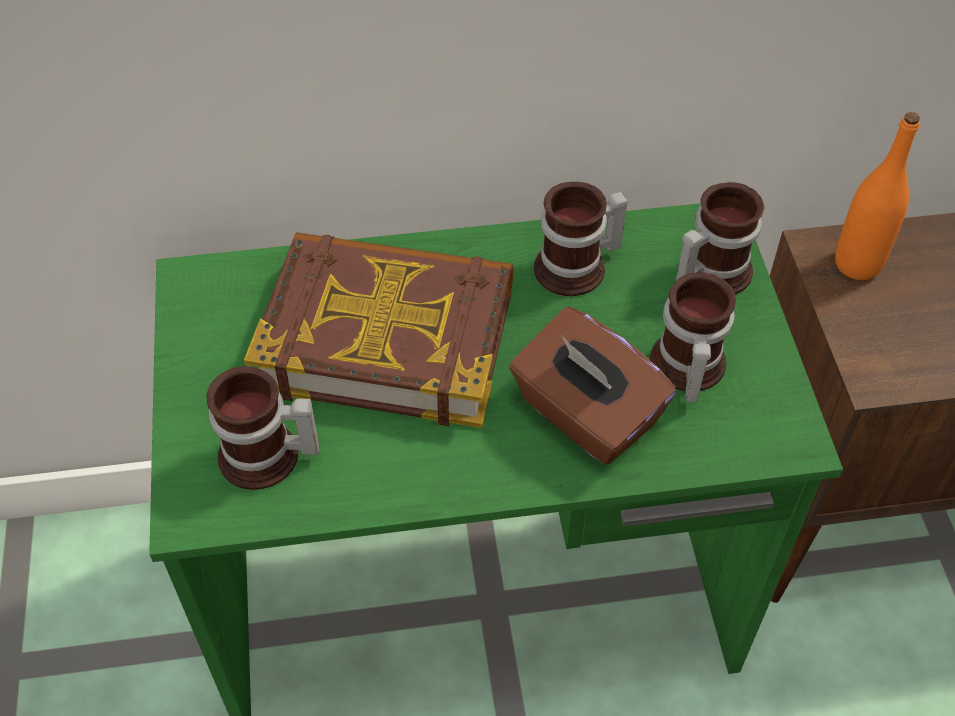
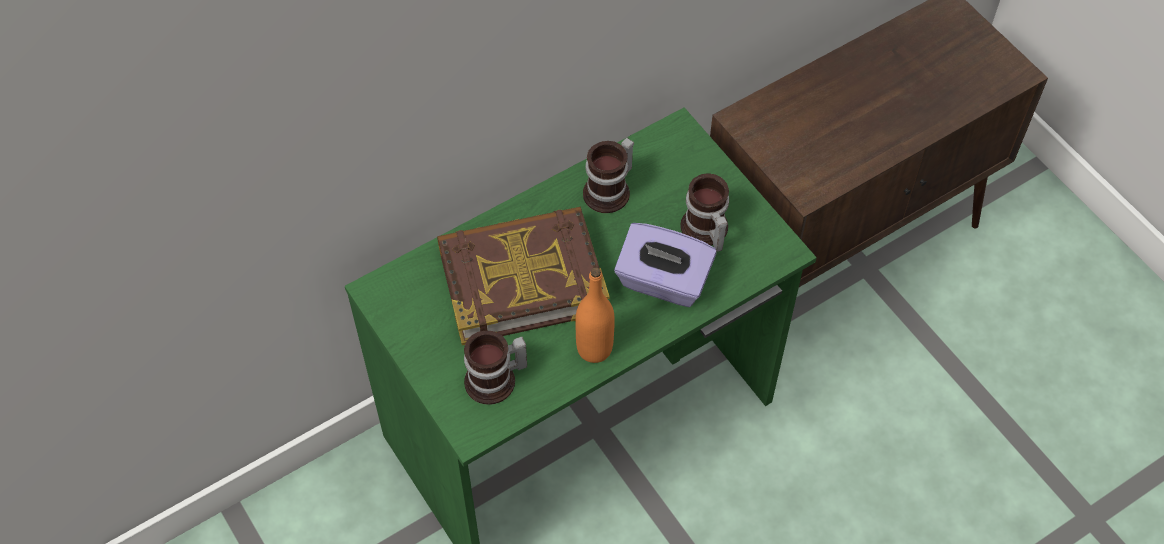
camera: 25 degrees left, 5 degrees up
(585, 415) = (663, 282): brown tissue box -> purple tissue box
(708, 272) = (688, 164): mug -> none
(857, 264) = (766, 121): orange bottle -> orange bottle (594, 348)

